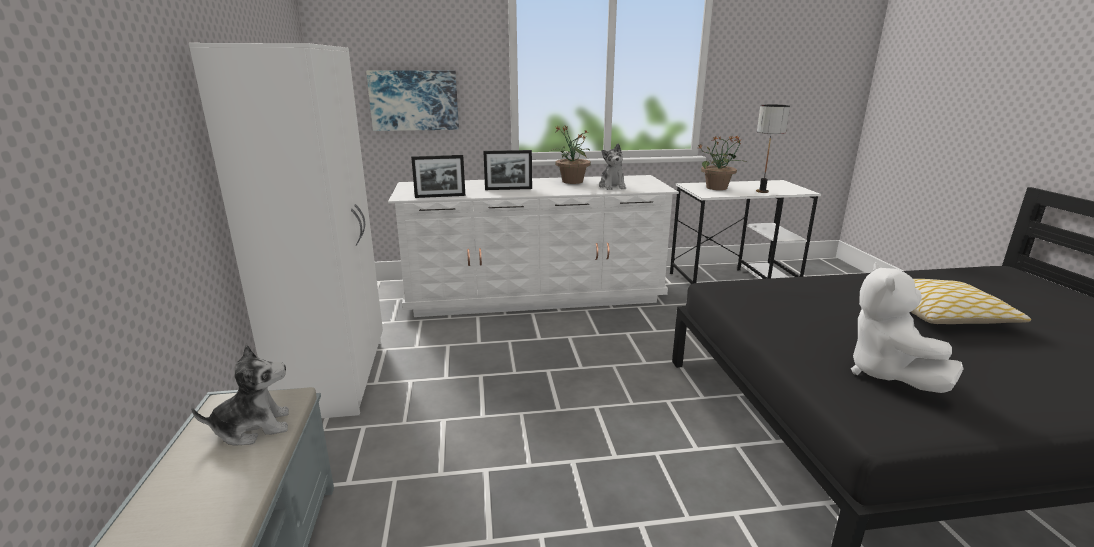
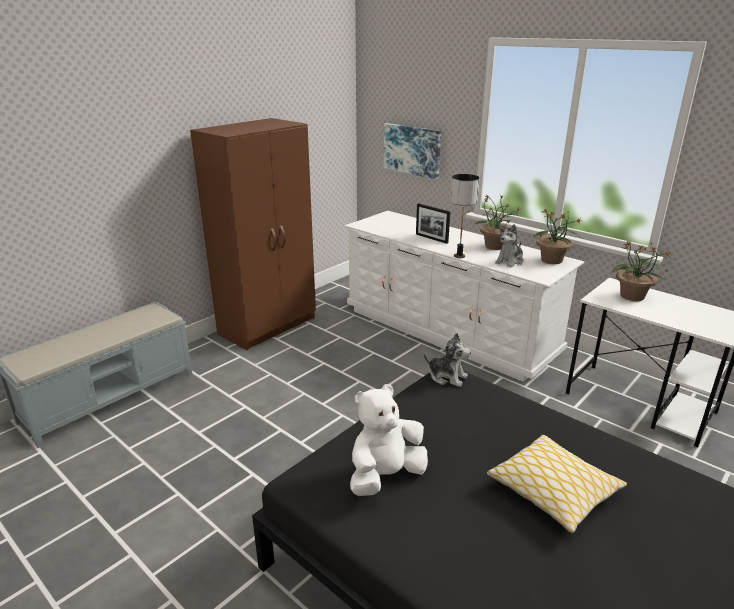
camera: 50 degrees right, 5 degrees up
(253, 428) = (140, 322): plush toy -> plush toy (447, 377)
(336, 376) = (269, 326): white wardrobe -> brown wardrobe
(440, 196) = (377, 231): picture frame -> none
(634, 179) = (552, 260): none -> potted plant
(762, 191) = (668, 317): table lamp -> table lamp (459, 256)

